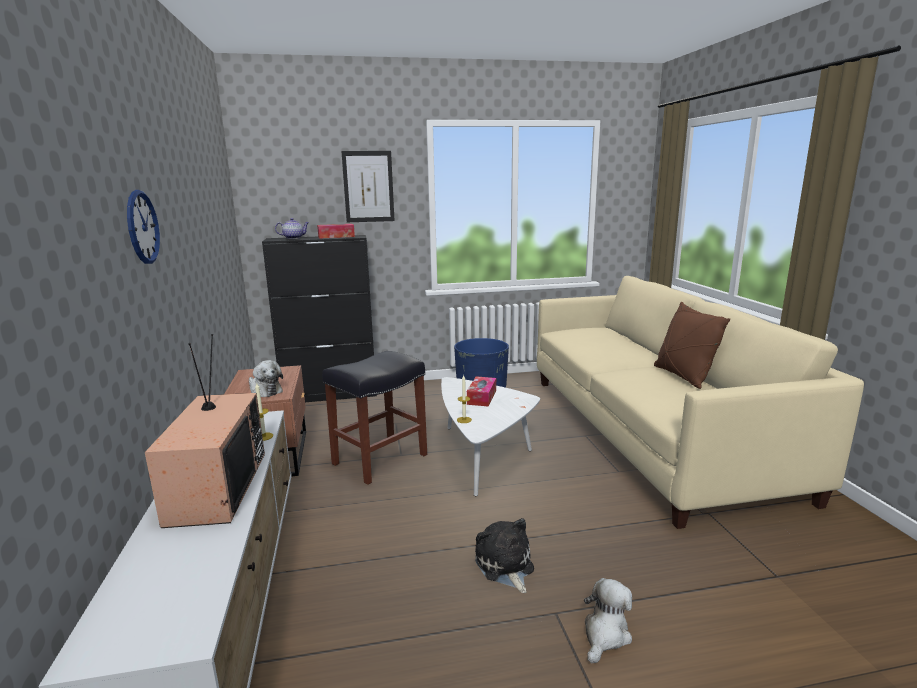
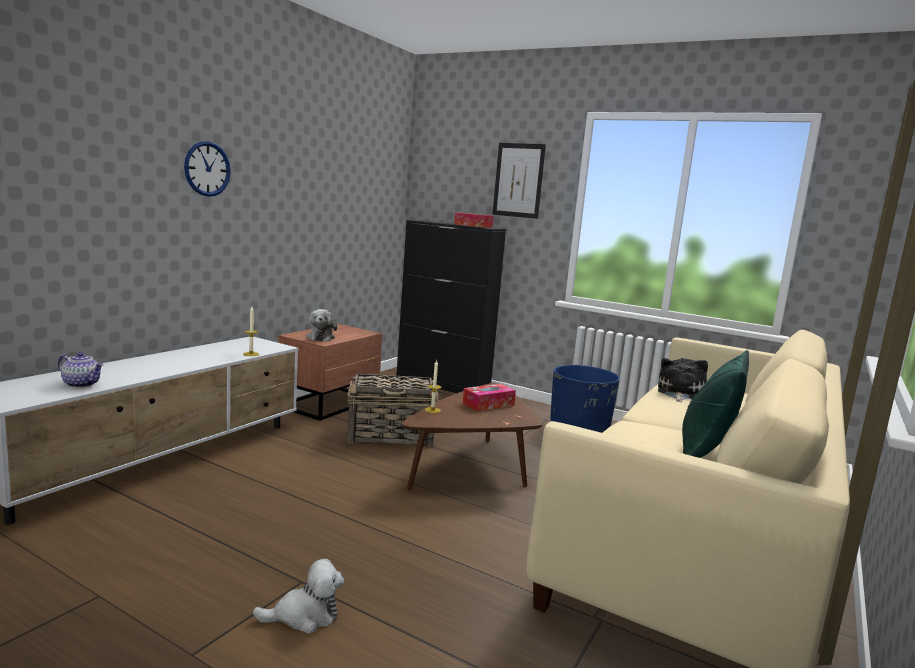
camera: 40 degrees right, 5 degrees down
(216, 486) = (170, 363): television -> none
(293, 238) = (438, 222): teapot -> teapot (82, 384)
(380, 458) = (391, 435): black stool -> basket
(483, 455) = (474, 469): white coffee table -> brown coffee table
(505, 566) = (331, 537): plush toy -> plush toy (679, 393)
(683, 376) = (705, 451): brown pillow -> green pillow

